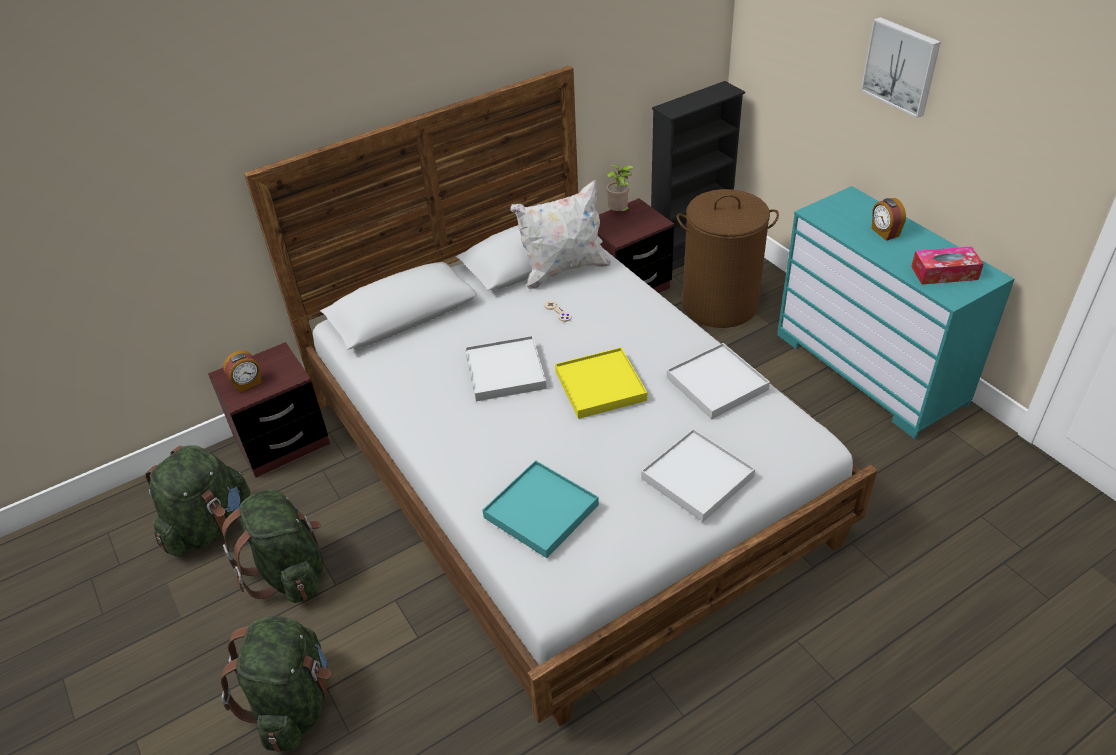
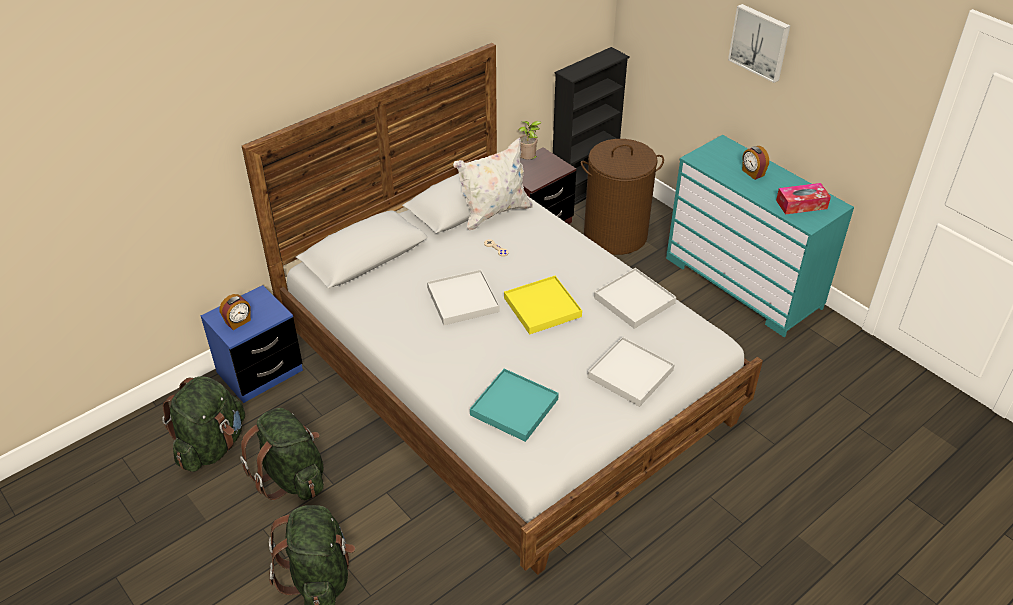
camera: 10 degrees left, 0 degrees up
(282, 442) = (260, 372): brown nightstand -> blue nightstand

